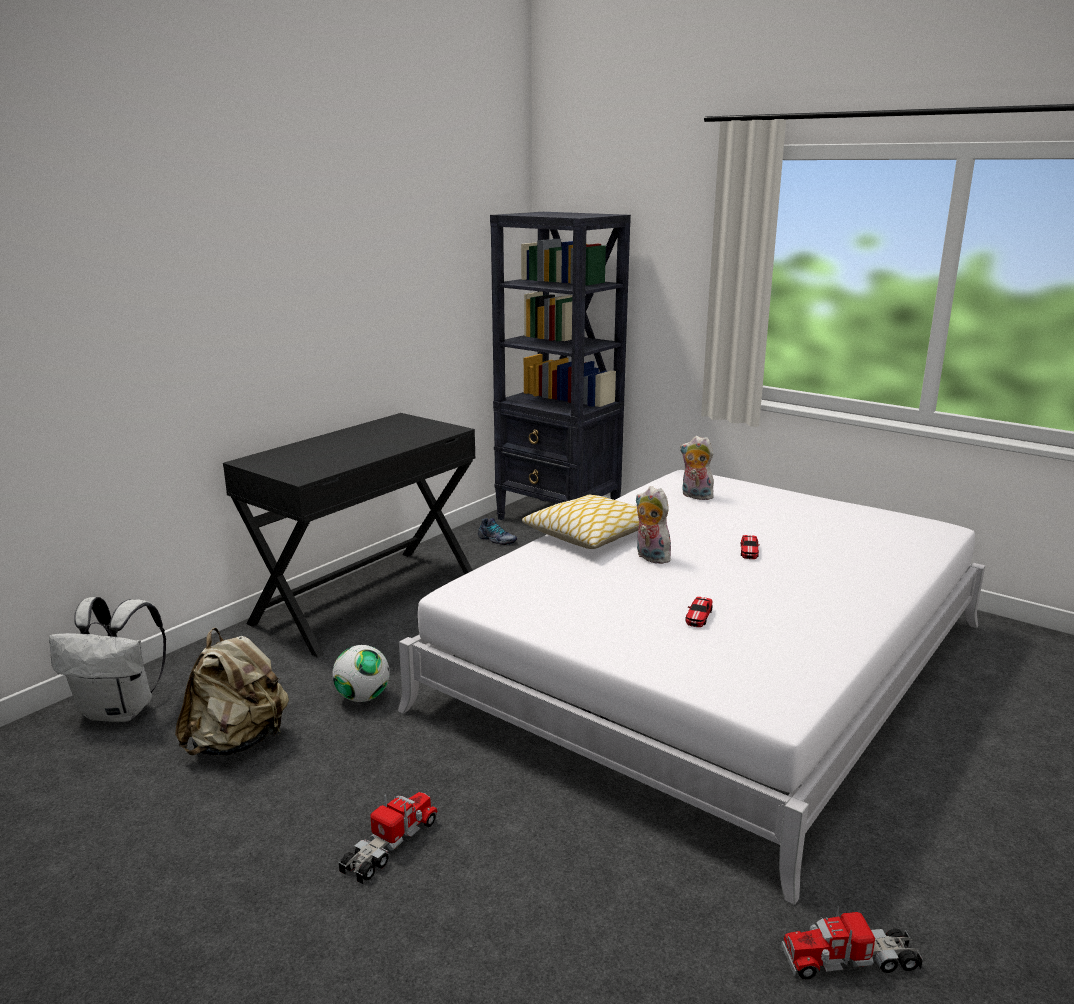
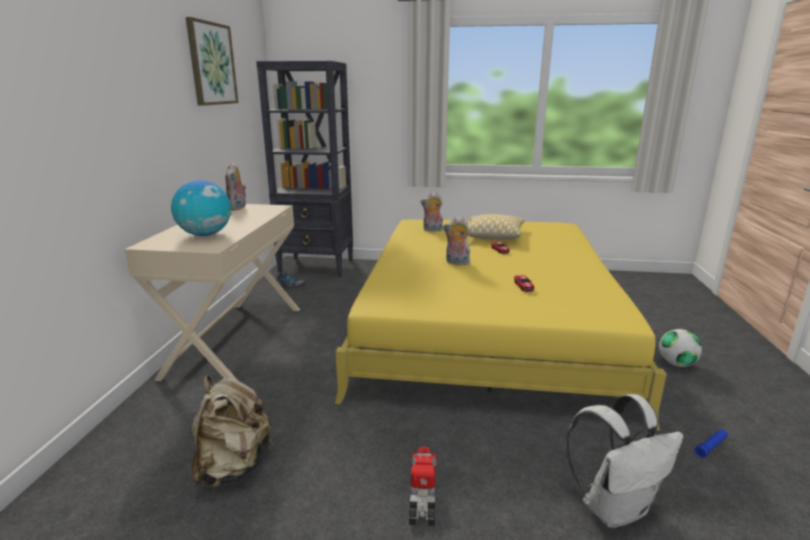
camera: 30 degrees left, 0 degrees up
(121, 710) = (97, 479): white backpack -> white backpack (614, 507)
(318, 458) = (205, 235): none -> globe
(363, 697) = (300, 403): football -> football (676, 364)
(366, 598) = (235, 339): black desk -> beige desk
(404, 423) = (238, 208): none -> plush toy
(408, 226) = (211, 64): none -> picture
(591, 535) = (405, 258): pillow -> pillow (493, 235)
(711, 665) = (486, 323): white bed -> yellow bed
(850, 960) = (710, 447): toy truck -> blue flashlight

